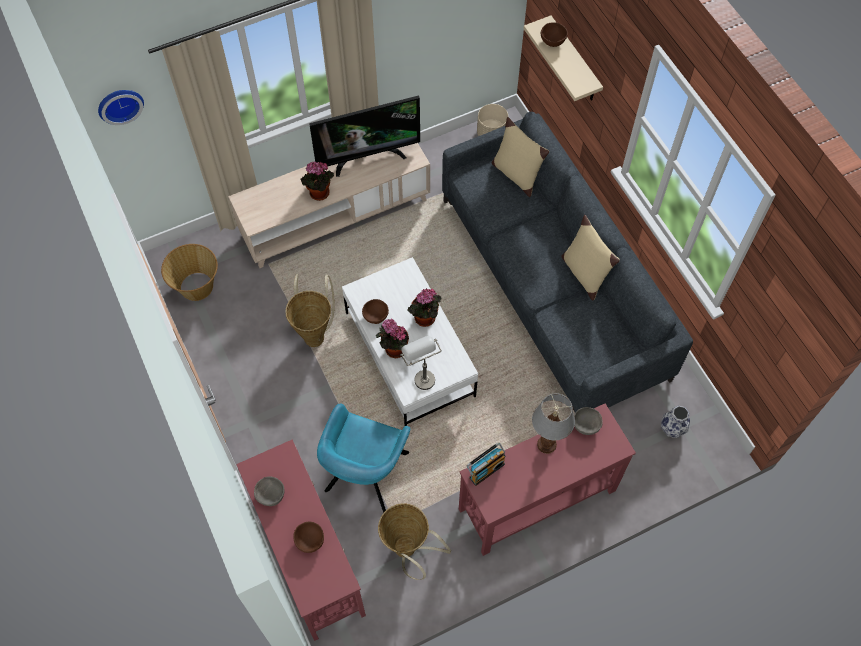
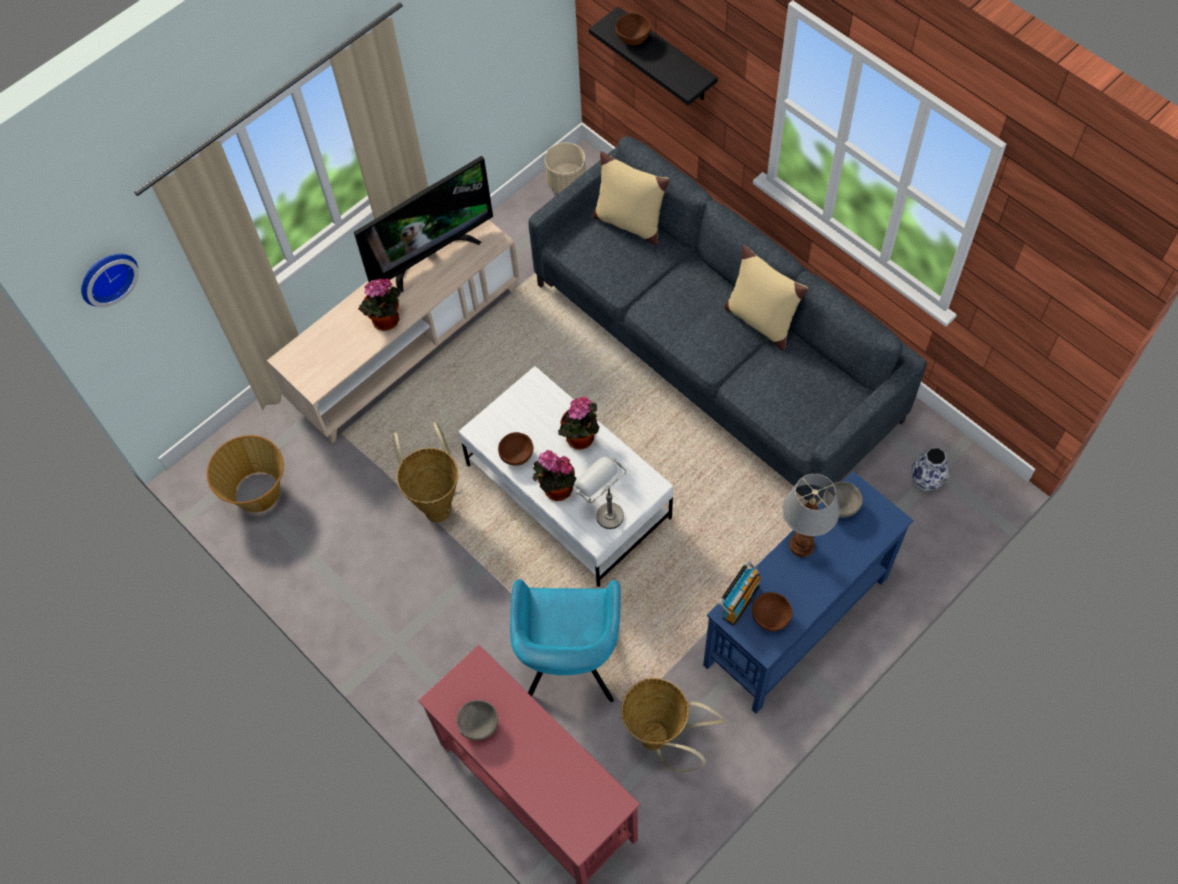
camera: 15 degrees left, 0 degrees up
(309, 541) = (552, 766): brown bowl -> brown bowl (770, 618)
(536, 499) = (795, 621): red console table -> blue console table
(574, 61) = (666, 56): beige shelf -> black shelf

